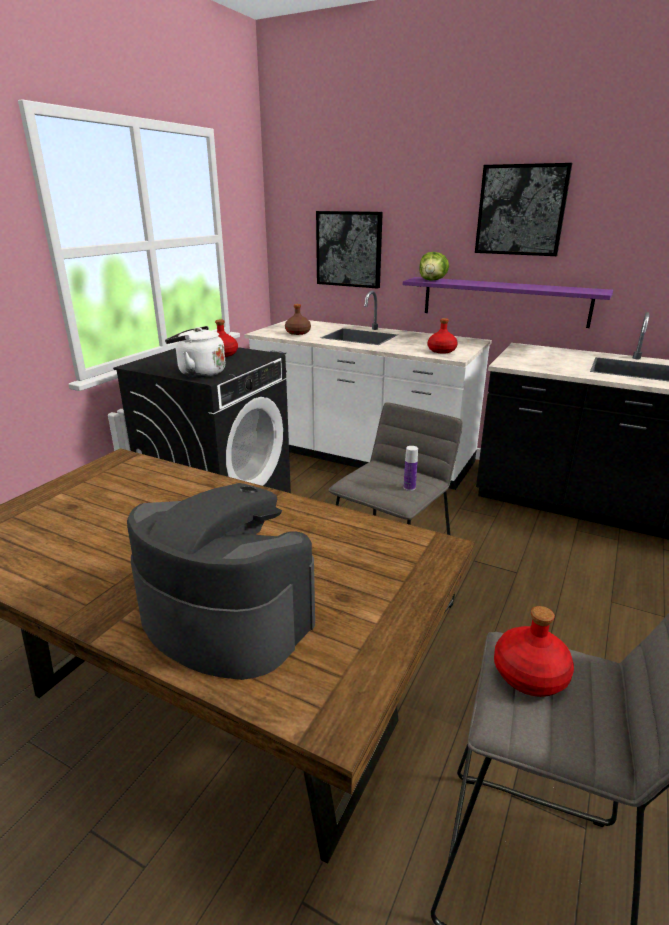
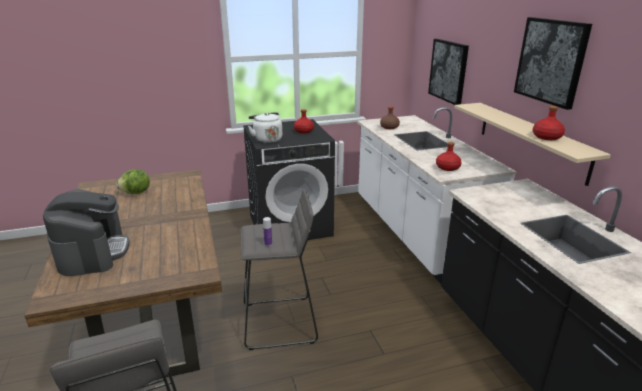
camera: 45 degrees right, 0 degrees up
(432, 280) = (477, 109): lettuce -> lettuce (136, 193)
(504, 301) = (531, 140): purple shelf -> beige shelf
(530, 674) = (125, 339): red bottle -> red bottle (547, 137)

